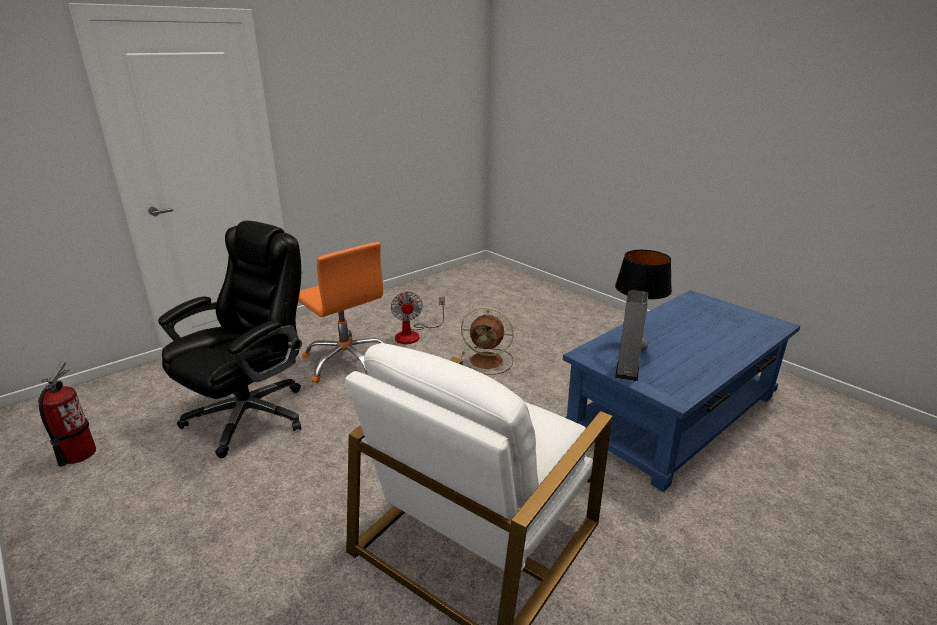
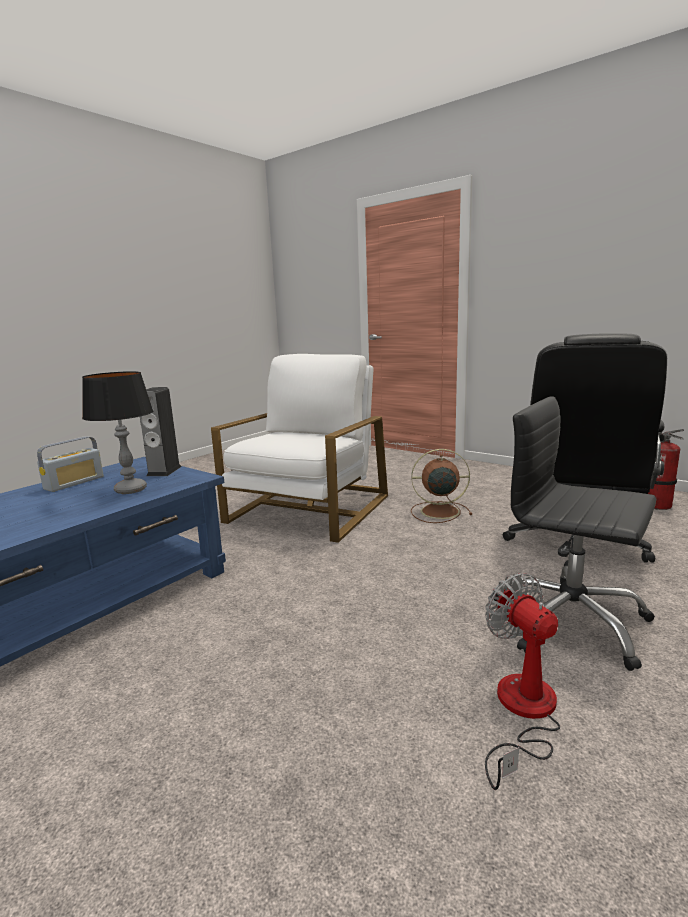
camera: 170 degrees right, 10 degrees down
(347, 361) = (569, 621): orange office chair -> black office chair
(488, 361) = (329, 659): brown fan -> brown fan (438, 511)
(701, 364) = (74, 483): none -> radio

